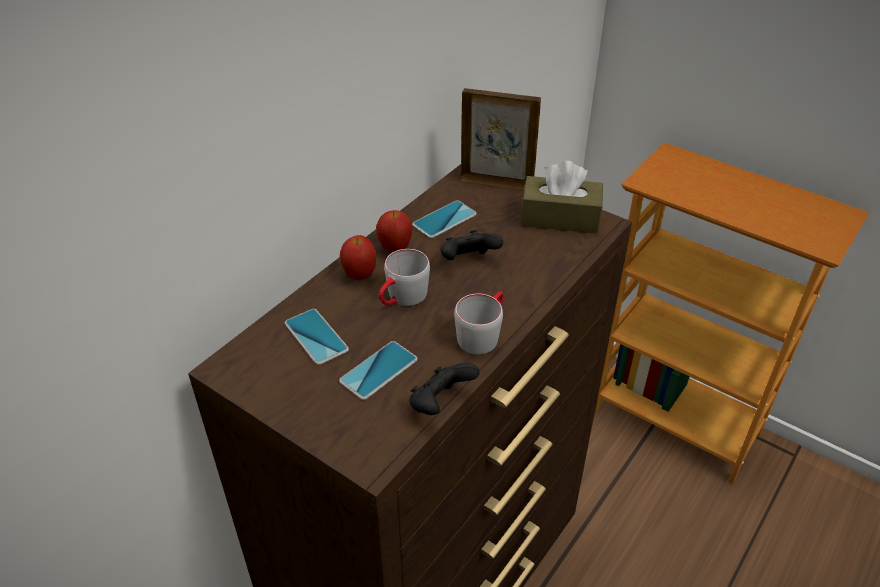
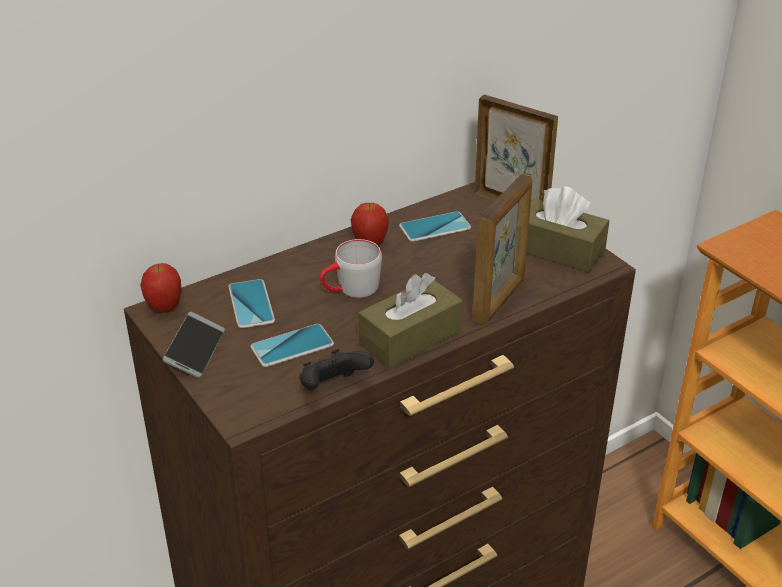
camera: 20 degrees right, 5 degrees down
(286, 401) = (195, 351): none -> phone
(360, 276) = (322, 261): apple -> apple (164, 308)
(468, 261) = (436, 270): black game controller -> none
(482, 334) = (410, 338): grey mug -> brown tissue box
(539, 277) = (499, 300): none -> picture frame

